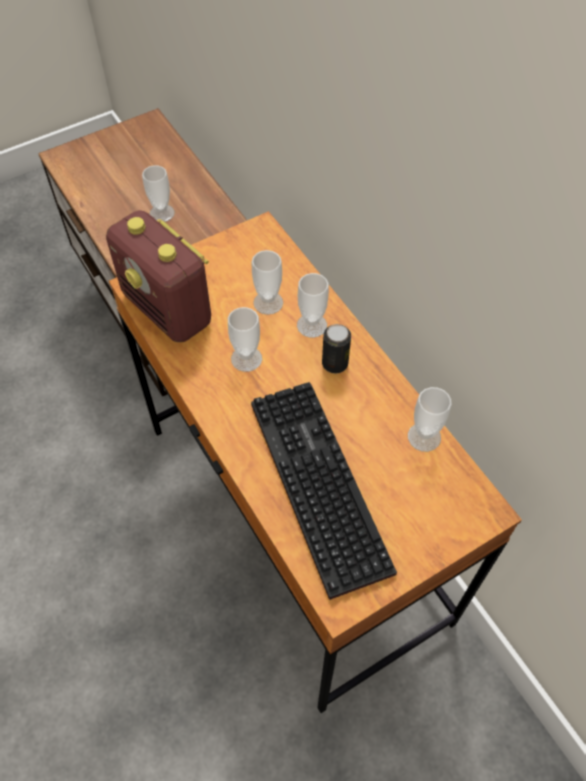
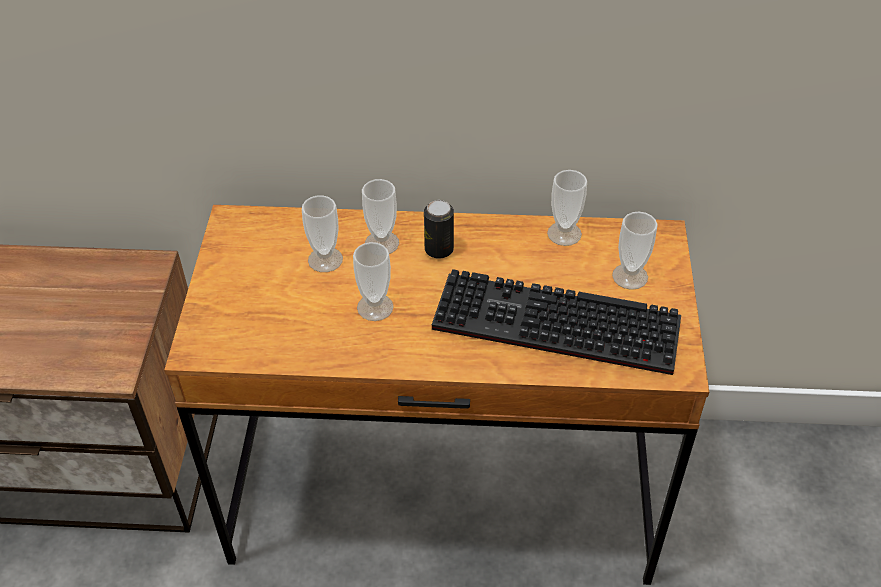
camera: 55 degrees left, 10 degrees down
(162, 213) = (77, 311): cup -> cup (630, 276)
(168, 310) = (256, 338): radio -> none

